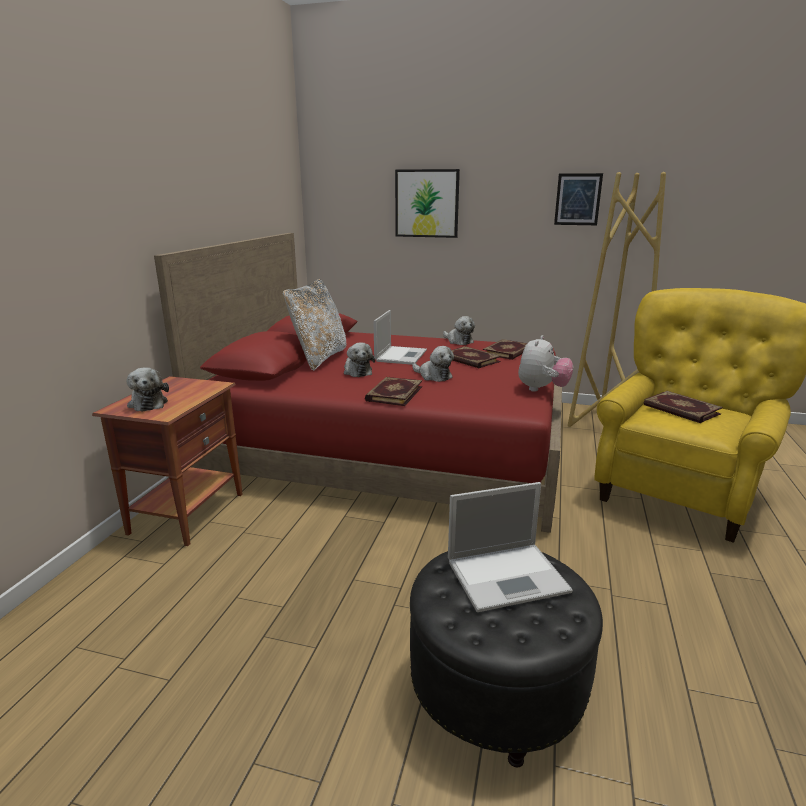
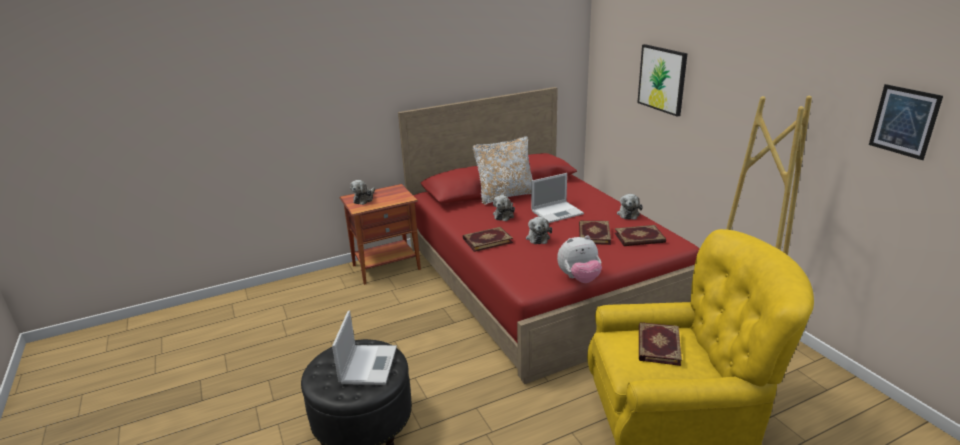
camera: 50 degrees right, 5 degrees up
(509, 575) = (368, 364): laptop -> laptop turned 120 degrees counterclockwise
(578, 199) = (777, 106): picture -> picture (904, 121)

